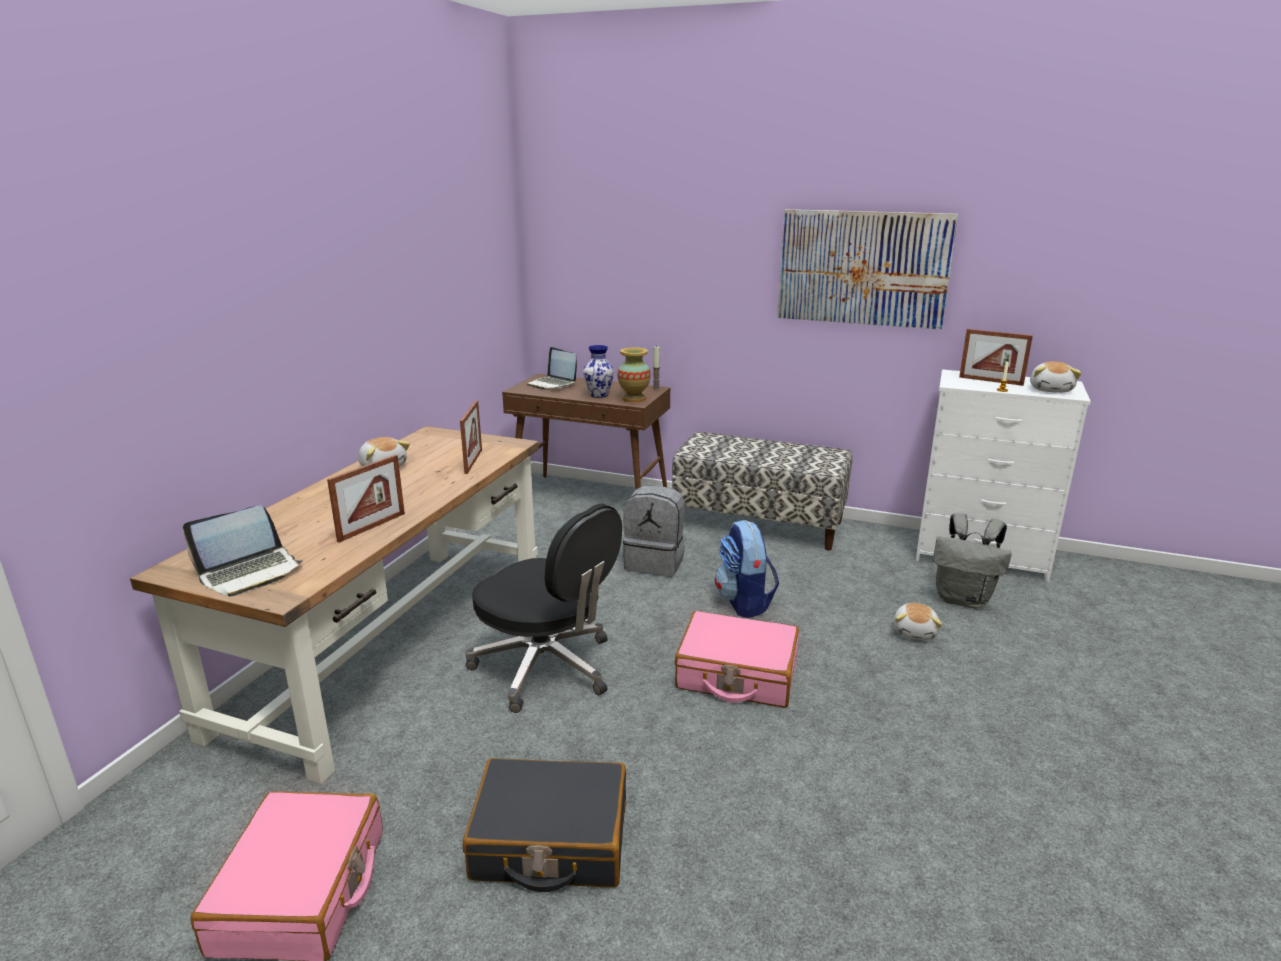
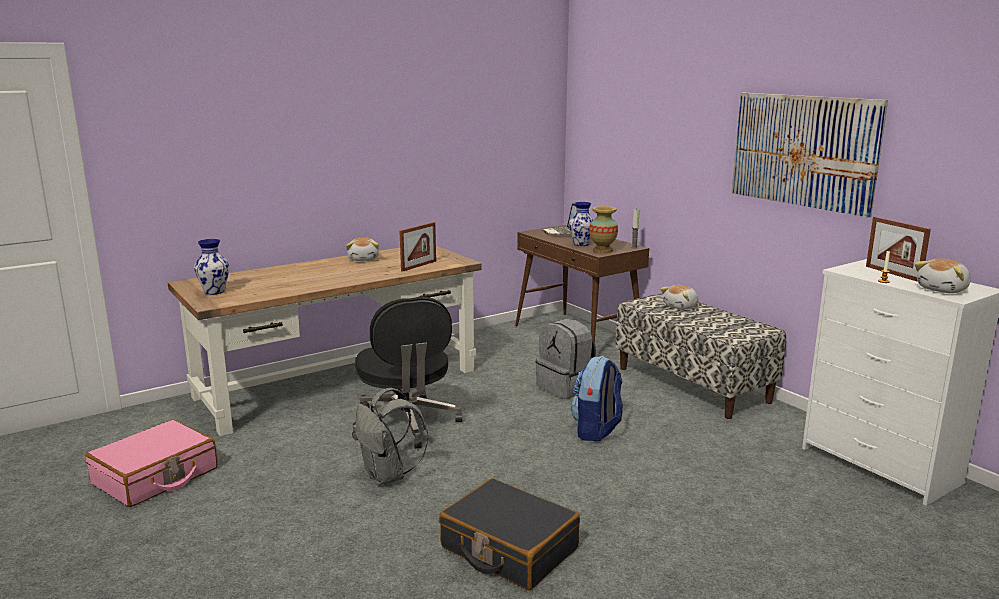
camera: 35 degrees right, 5 degrees down
(250, 572) = (215, 291): laptop -> vase
(372, 527) = (303, 285): picture frame -> none
(550, 841) = (287, 506): black suitcase -> black suitcase (508, 548)
(736, 674) = (522, 469): pink suitcase -> none
(915, 632) = (713, 494): plush toy -> plush toy (681, 307)
(963, 599) = (802, 488): grey backpack -> grey backpack (387, 476)

